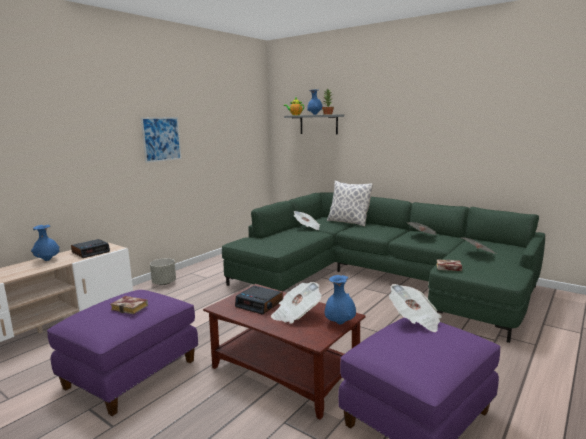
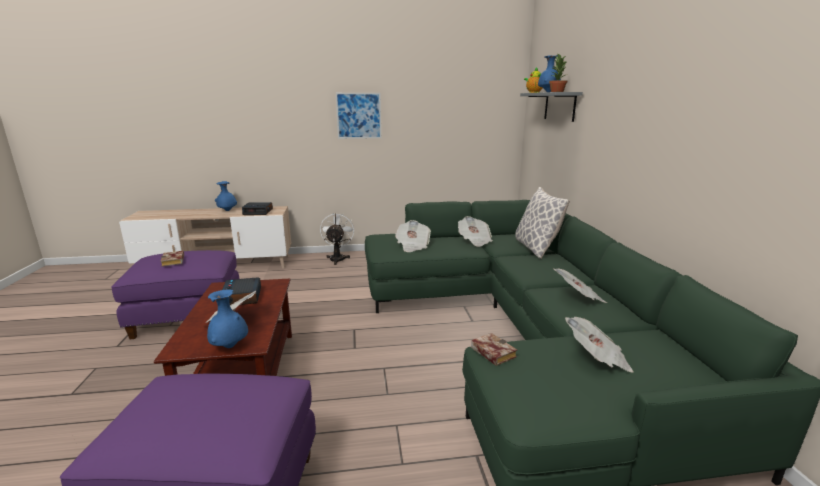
camera: 45 degrees right, 5 degrees up
(164, 283) = (338, 258): grey planter -> white fan
(415, 320) = (250, 383): newspaper -> newspaper (412, 246)

